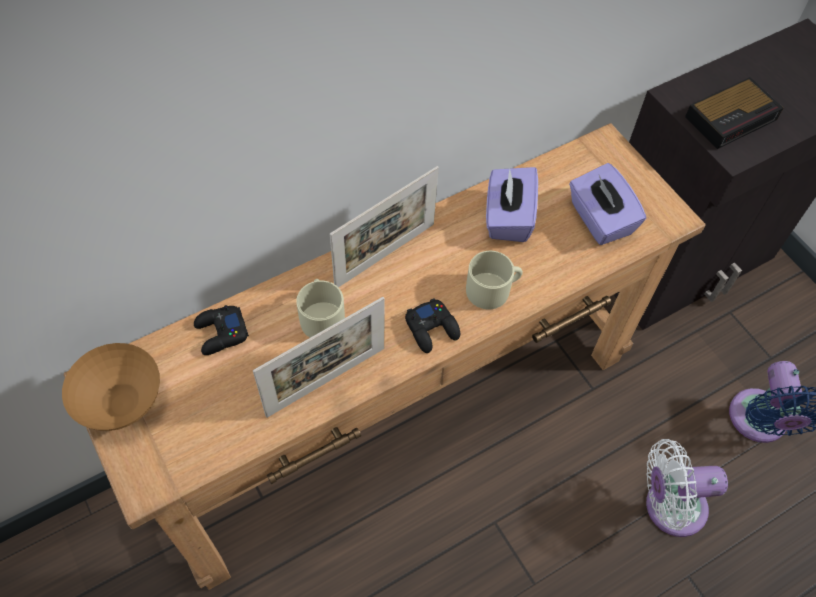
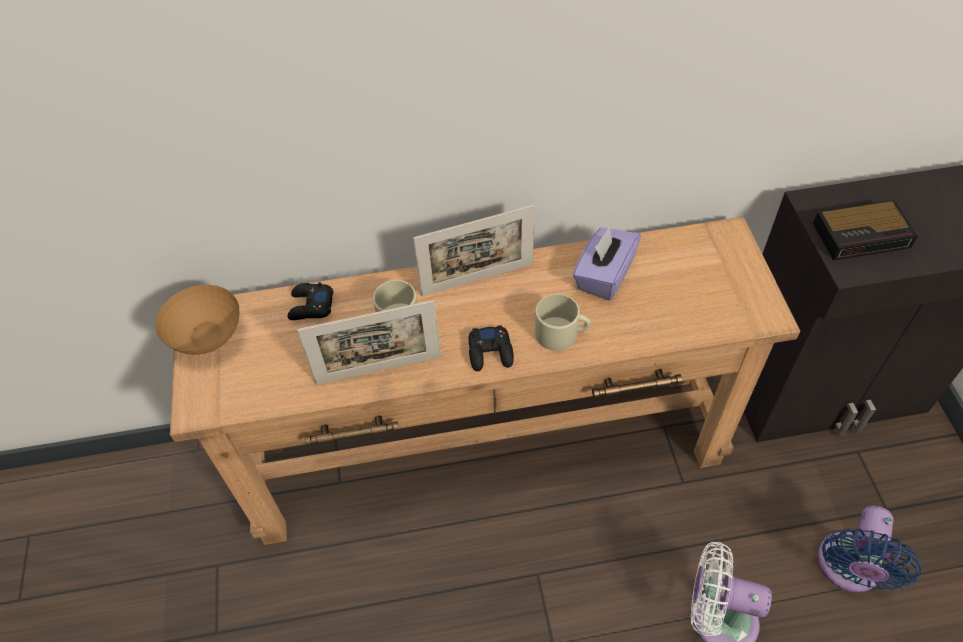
camera: 25 degrees right, 5 degrees down
(599, 219) = (692, 299): purple tissue box -> none

